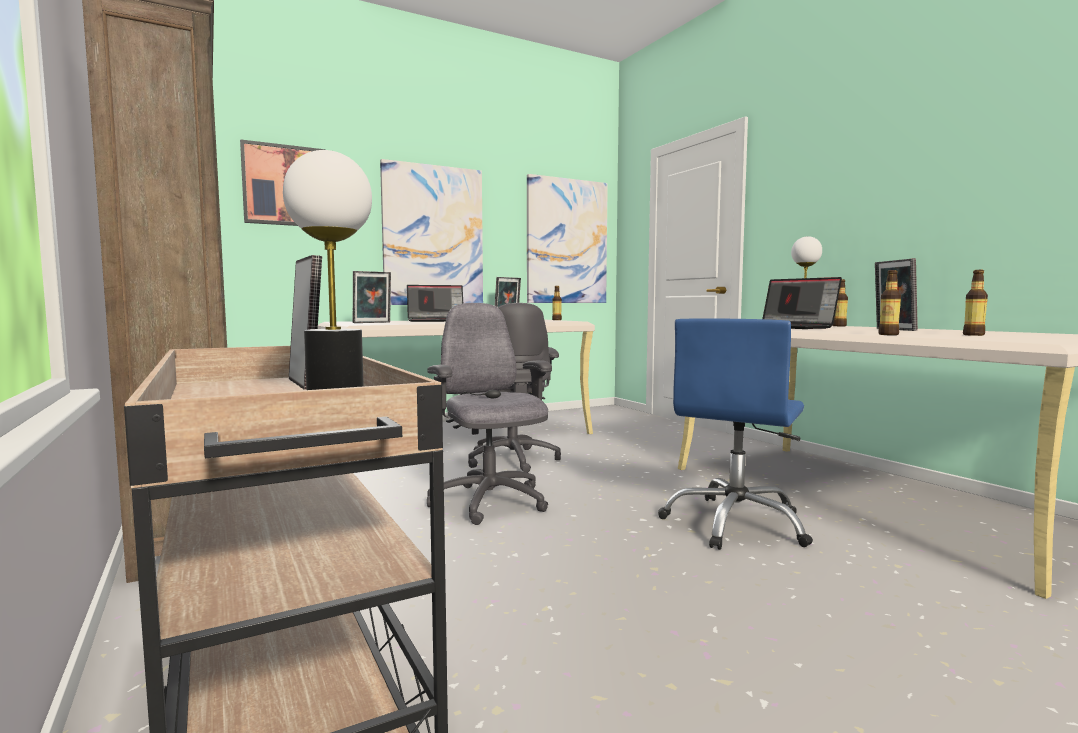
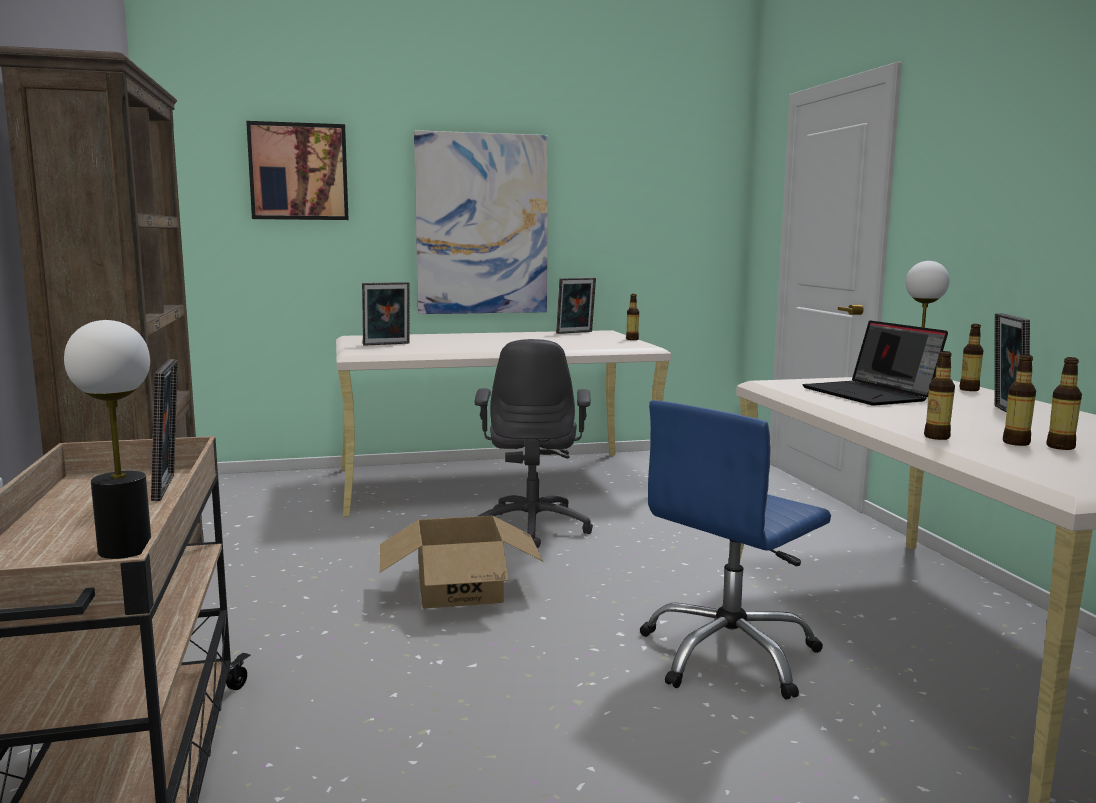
camera: 15 degrees right, 5 degrees up
(438, 321) = (473, 340): laptop -> none
(489, 503) = (460, 589): grey office chair -> cardboard box
(566, 241) = (670, 223): picture -> none
(942, 334) = (1016, 443): none -> bottle

